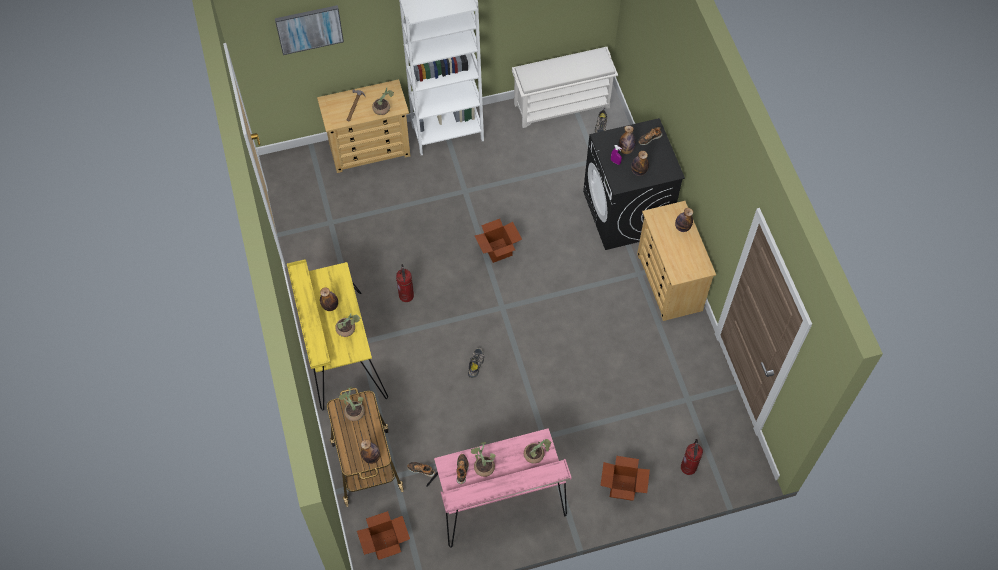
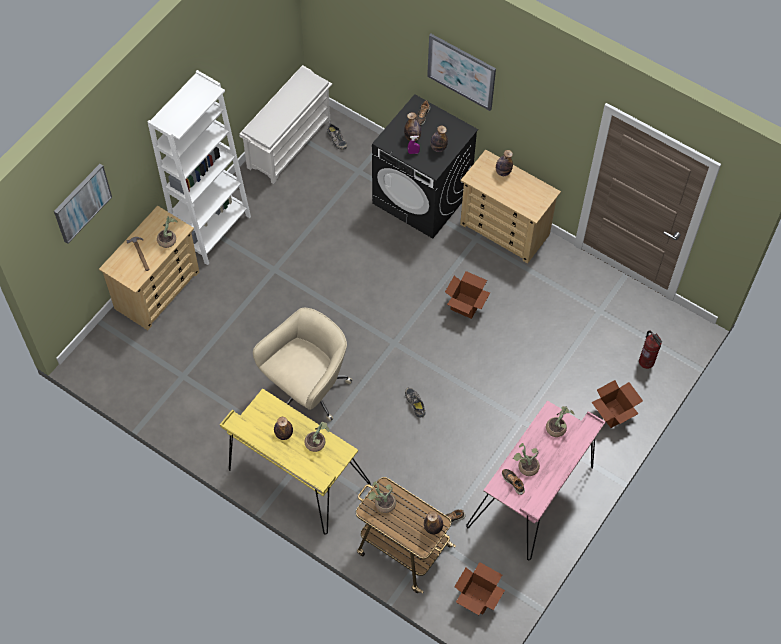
camera: 40 degrees left, 0 degrees up
(406, 296) = (307, 390): fire extinguisher -> beige office chair
(498, 250) = (347, 299): cardboard box -> cardboard box (465, 305)
(688, 115) = (461, 71): none -> picture

